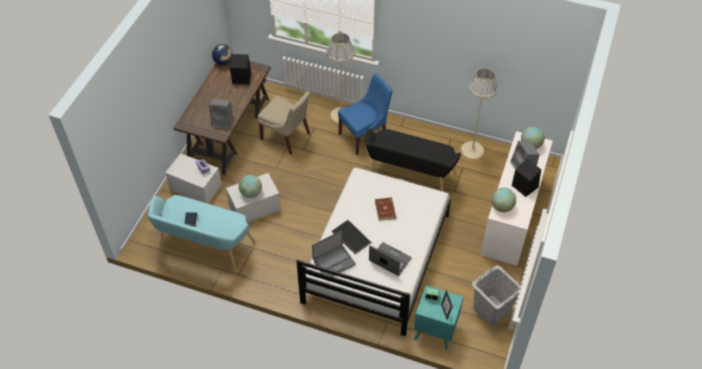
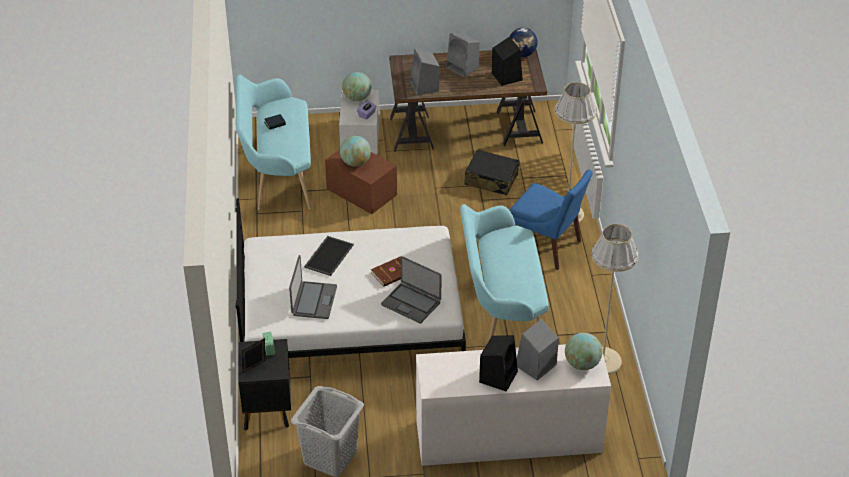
camera: 65 degrees right, 10 degrees down
(216, 95) = (463, 67): none -> grey speaker
(255, 207) = (362, 192): white storage box -> brown storage box
(287, 137) = (491, 179): beige chair -> black suitcase
(334, 262) = (281, 253): laptop -> laptop (411, 303)
(408, 179) = (500, 311): black bench -> turquoise bench
(434, 331) = (267, 409): turquoise nightstand -> black nightstand
(502, 207) = (444, 362): globe -> globe (357, 98)

